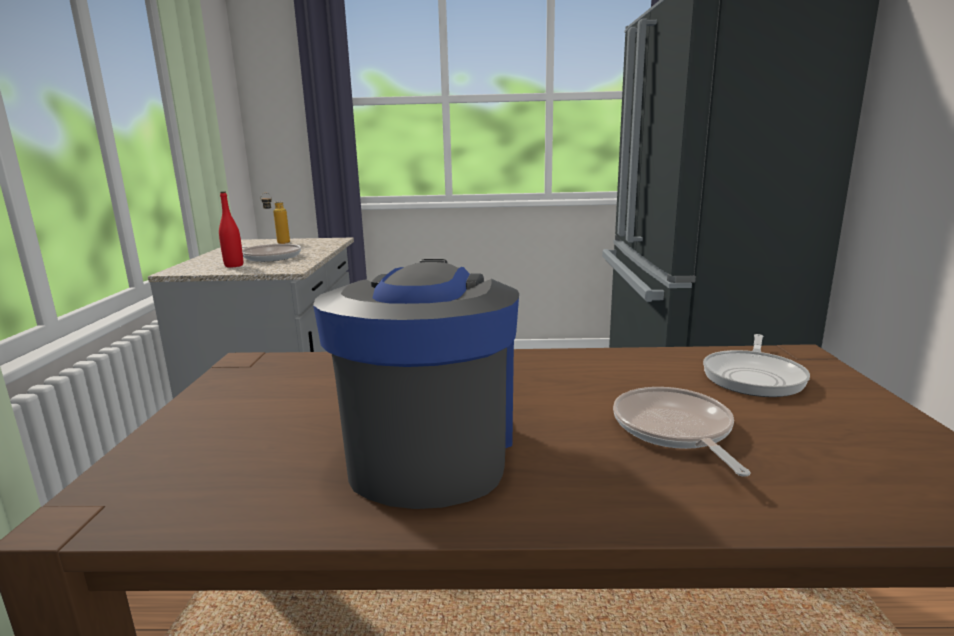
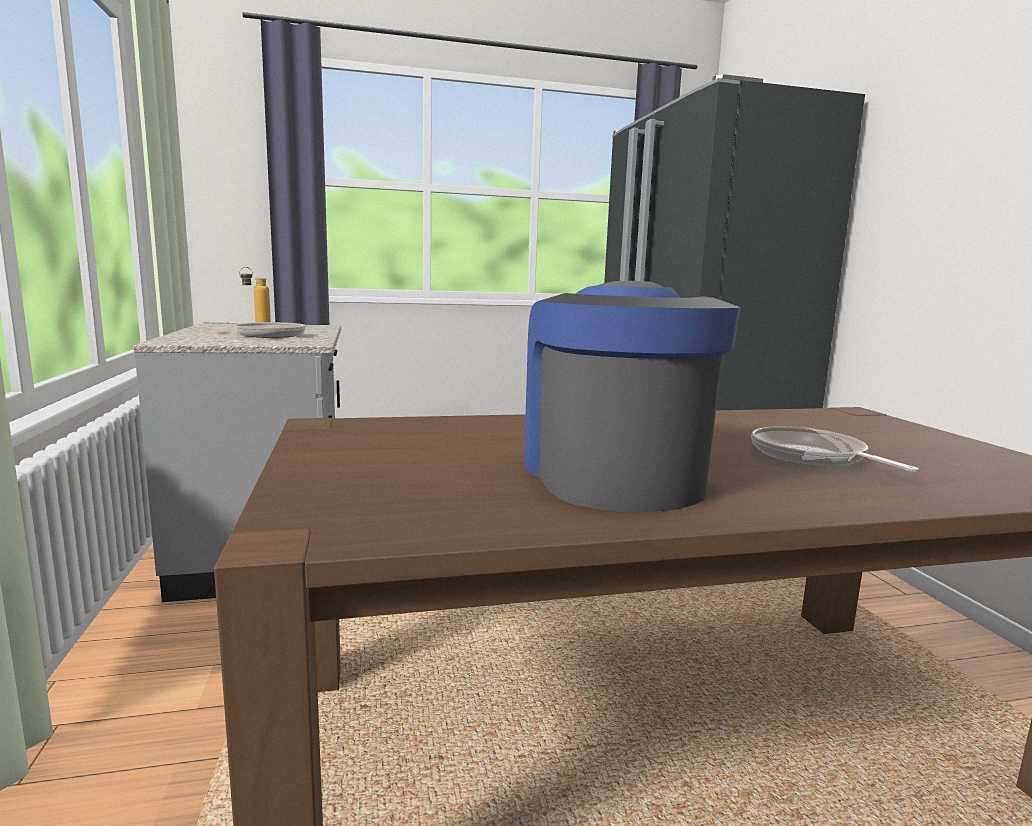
camera: 15 degrees left, 5 degrees down
(234, 265) = (234, 339): red bottle -> none
(754, 377) = (835, 425): frying pan -> none

